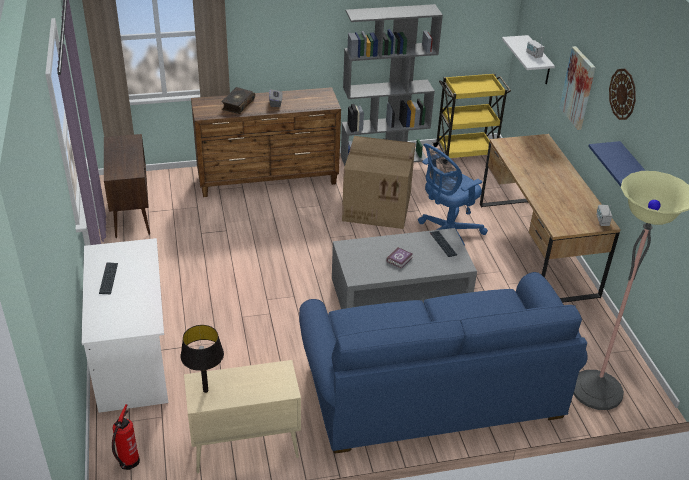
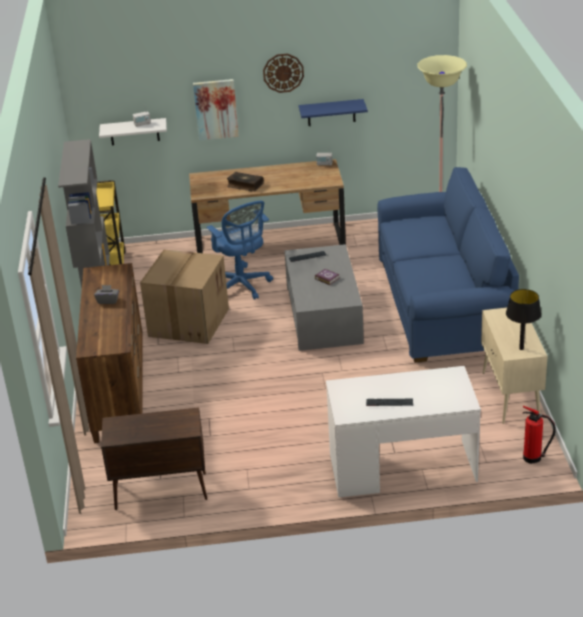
camera: 80 degrees left, 5 degrees down
(237, 105) = (103, 325): book -> book (245, 185)

